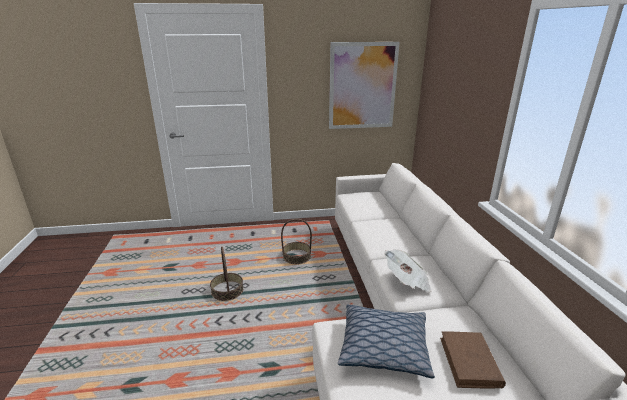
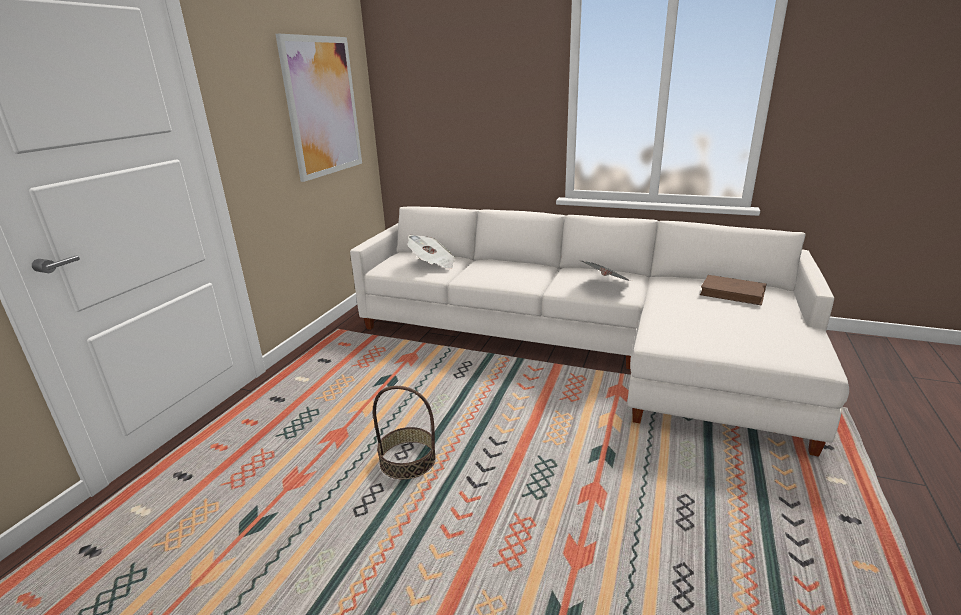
camera: 60 degrees left, 0 degrees up
(296, 257) = (393, 377): basket -> none
(369, 207) = (433, 264): none -> newspaper
(384, 347) = (701, 320): pillow -> none

